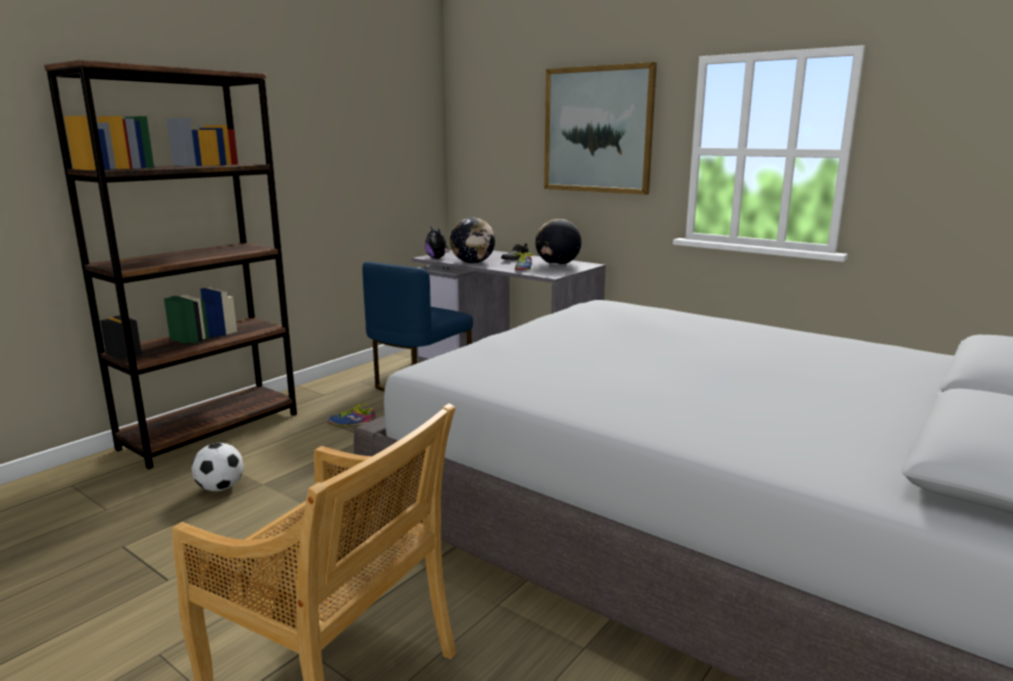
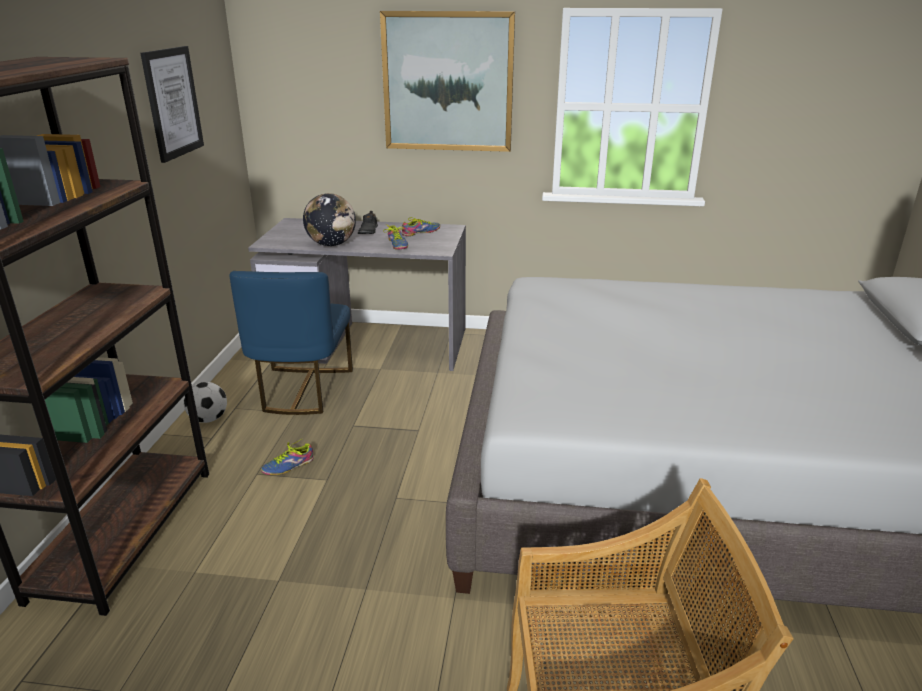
camera: 30 degrees left, 10 degrees up
(221, 488) = (234, 604): football -> football (209, 419)
(364, 134) = (172, 103): none -> picture
(437, 258) = (281, 243): plush toy -> none
(557, 264) = (422, 232): globe -> shoe

